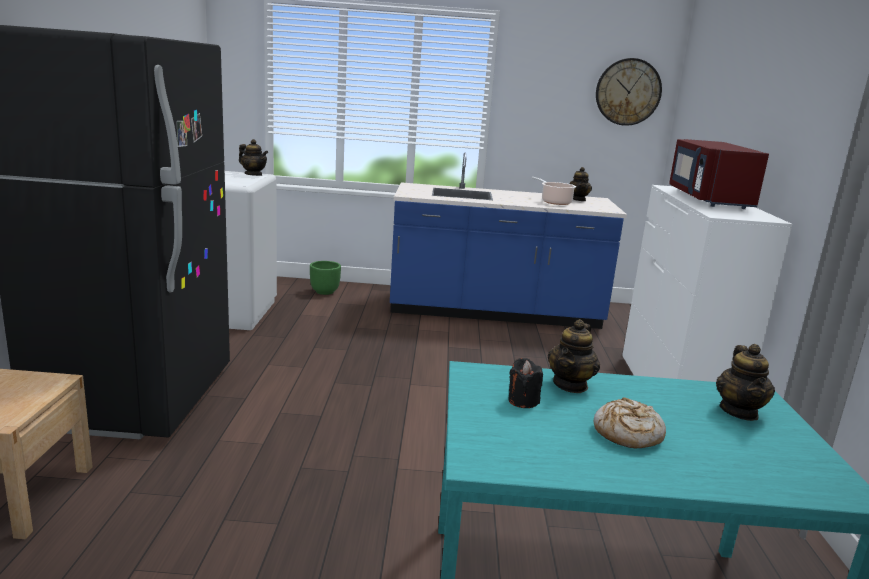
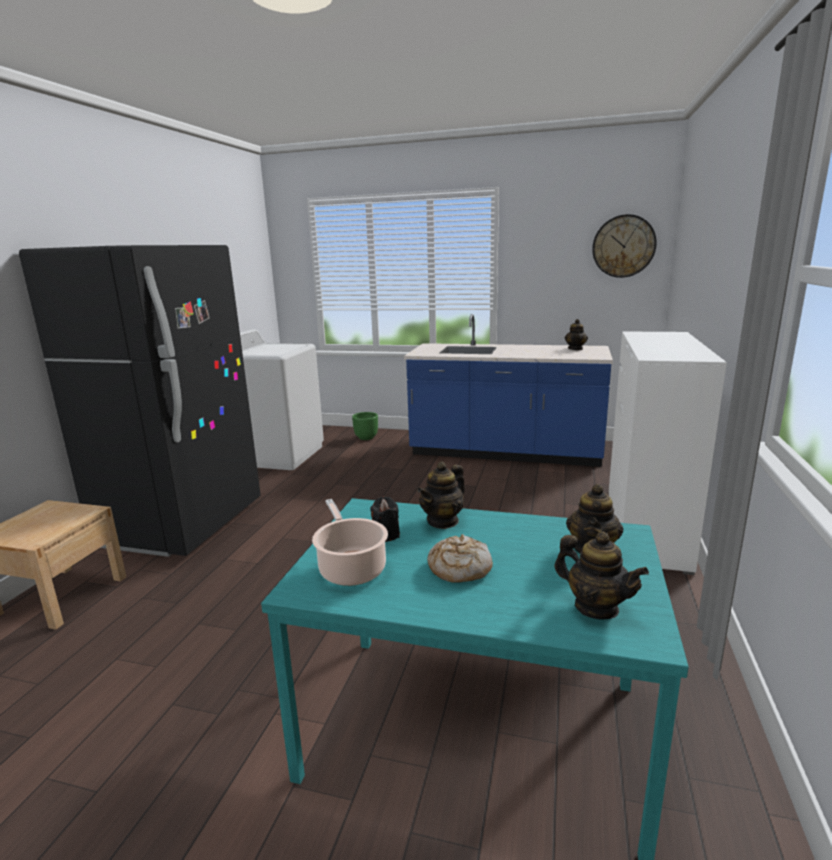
camera: 15 degrees right, 0 degrees up
(253, 174) = (296, 345): teapot -> teapot (596, 607)
(554, 202) = (549, 352): cooking pot -> cooking pot (351, 567)
(707, 199) = (662, 342): red microwave -> none

